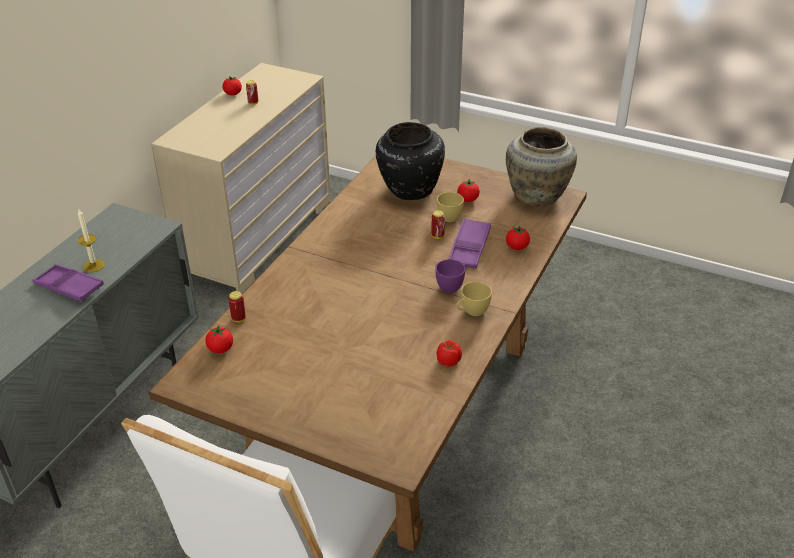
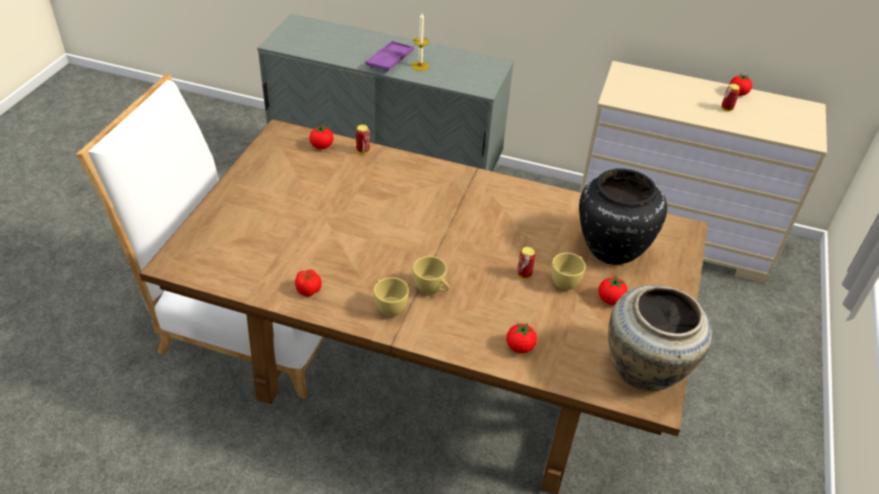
camera: 80 degrees right, 5 degrees up
(452, 286) = (432, 290): purple cup -> yellow cup
(469, 248) = (508, 303): purple tray -> none

